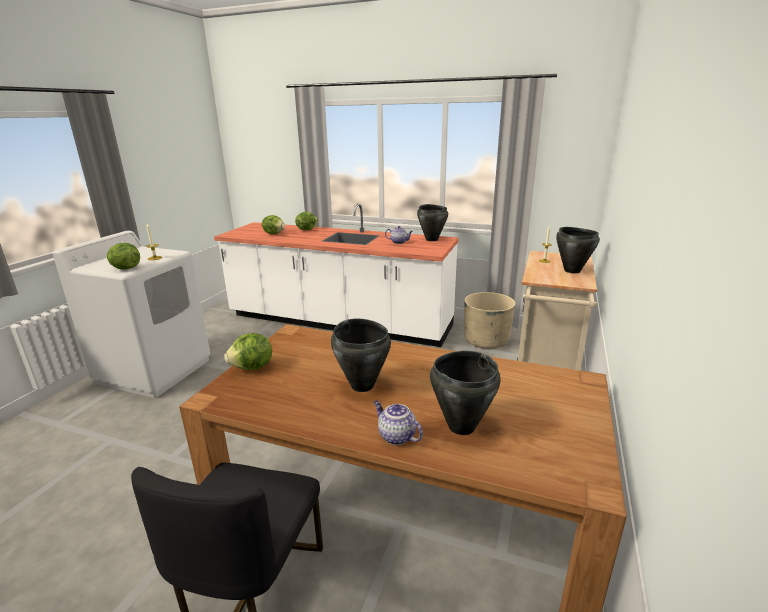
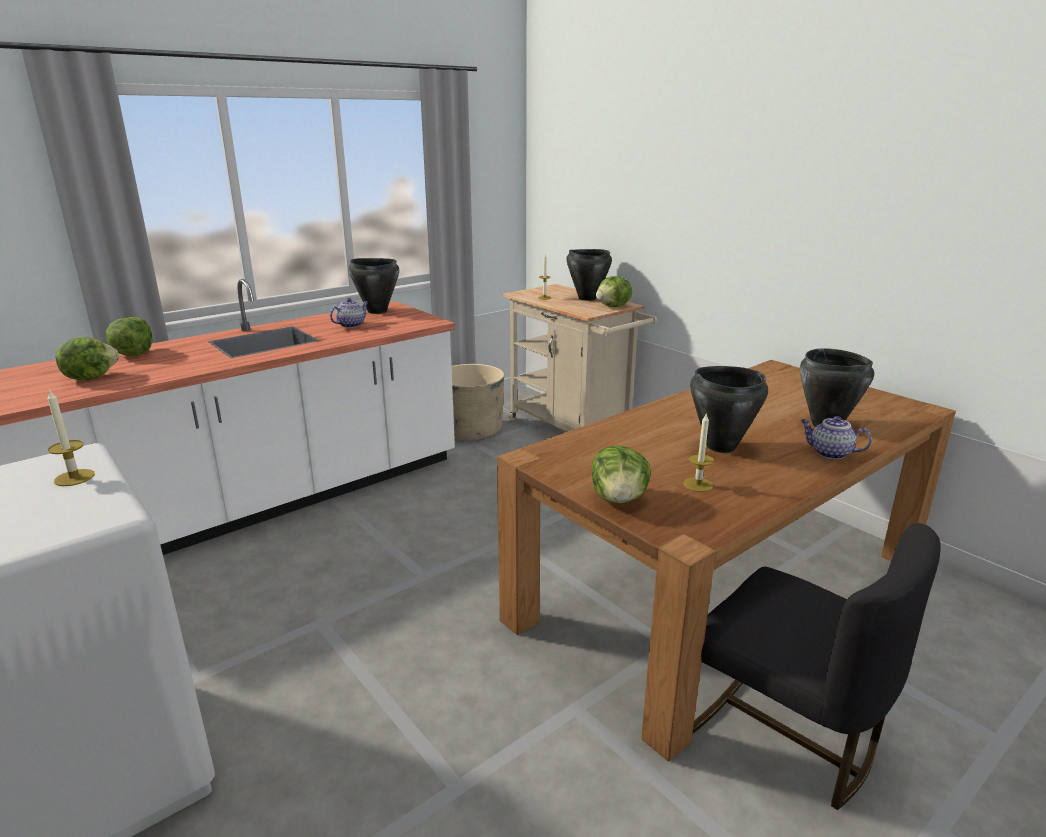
camera: 60 degrees left, 0 degrees up
(125, 268) = (91, 515): lettuce -> lettuce (613, 307)
(290, 388) = (698, 484): none -> candle
(396, 436) = (829, 453): teapot -> teapot turned 45 degrees clockwise

